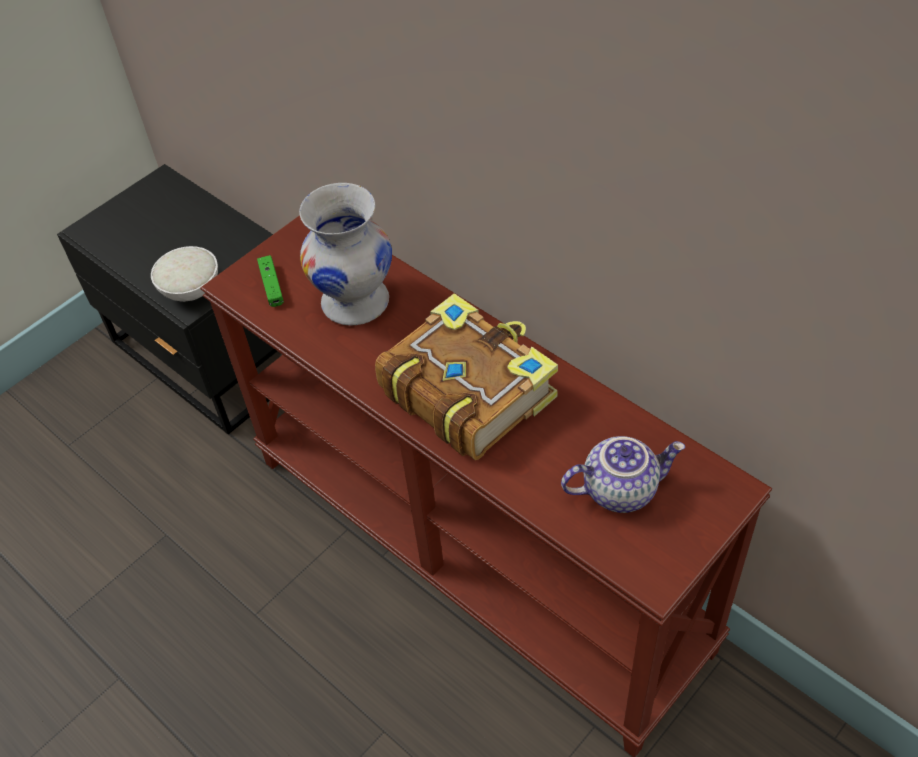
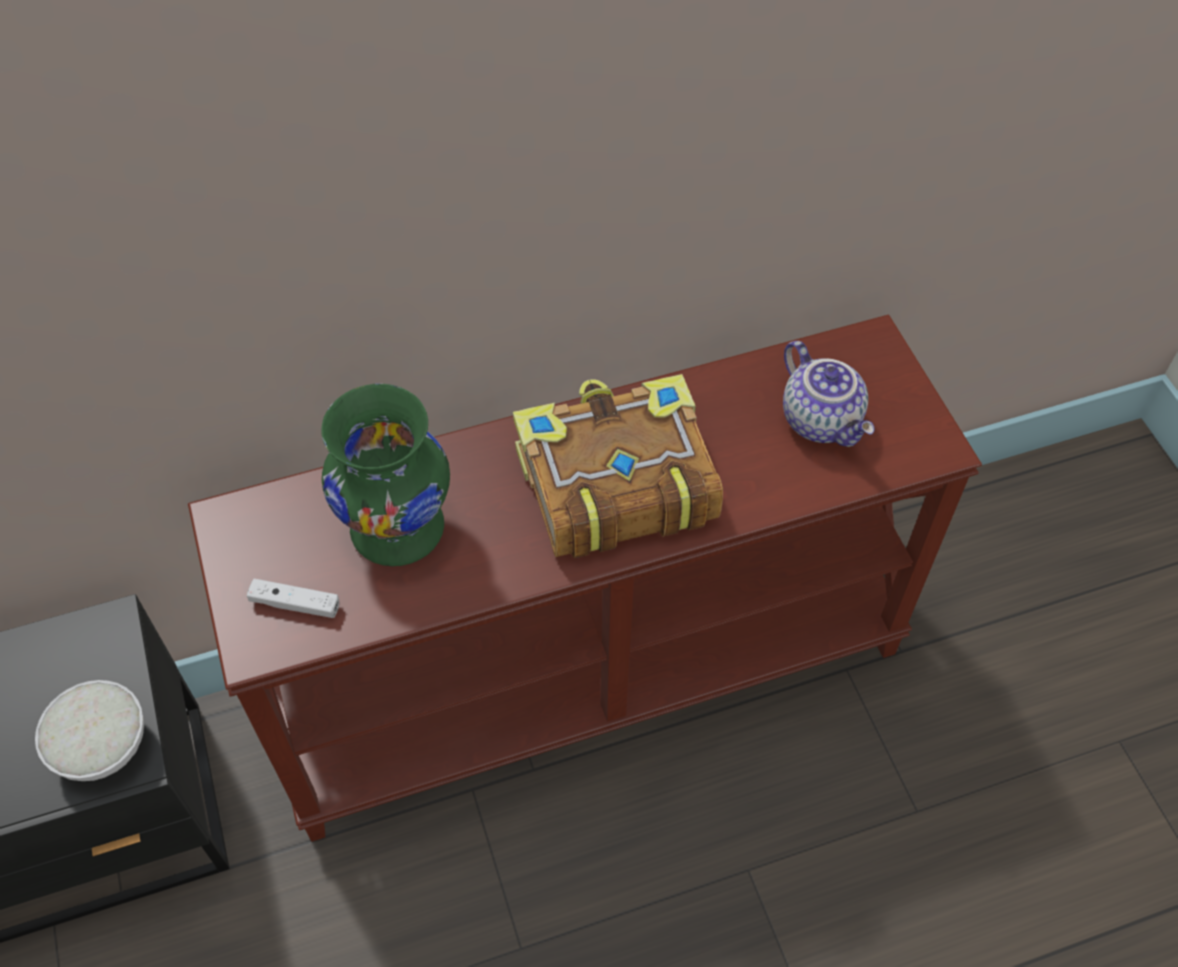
camera: 65 degrees left, 5 degrees up
(271, 286) = (295, 604): green game controller -> white game controller
(357, 302) = (399, 527): white vase -> green vase
(620, 488) = (823, 420): teapot -> teapot turned 135 degrees clockwise

